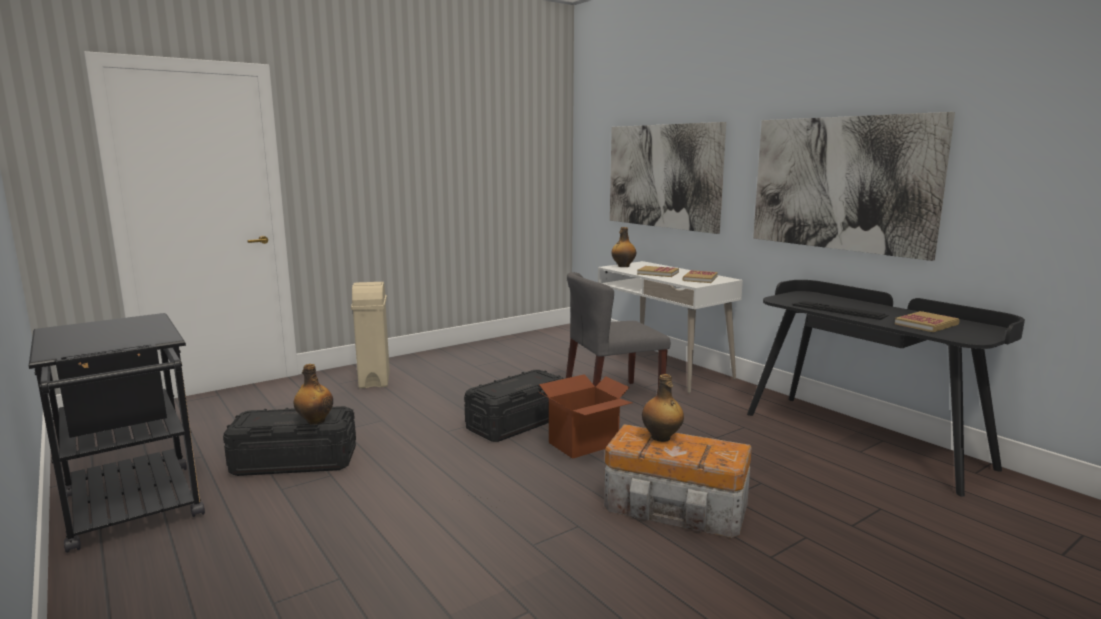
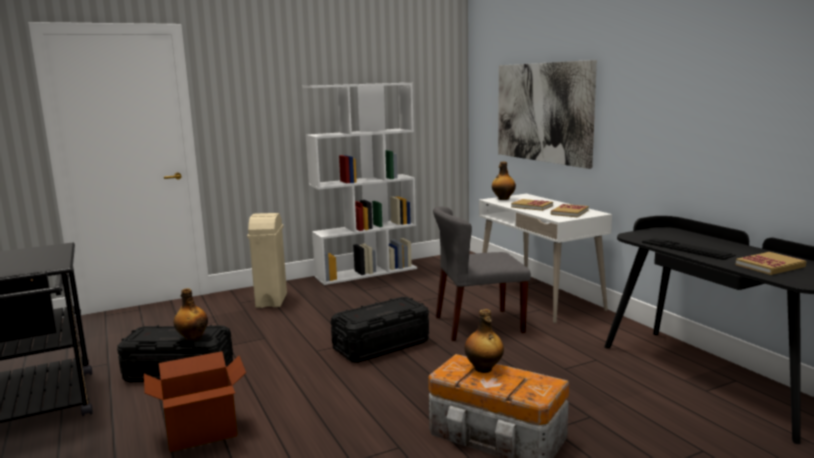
camera: 10 degrees right, 0 degrees up
(471, 348) = (367, 272): none -> white bookcase
(584, 444) = (434, 369): cardboard box -> cardboard box (202, 432)
(842, 183) = (700, 120): picture -> none

